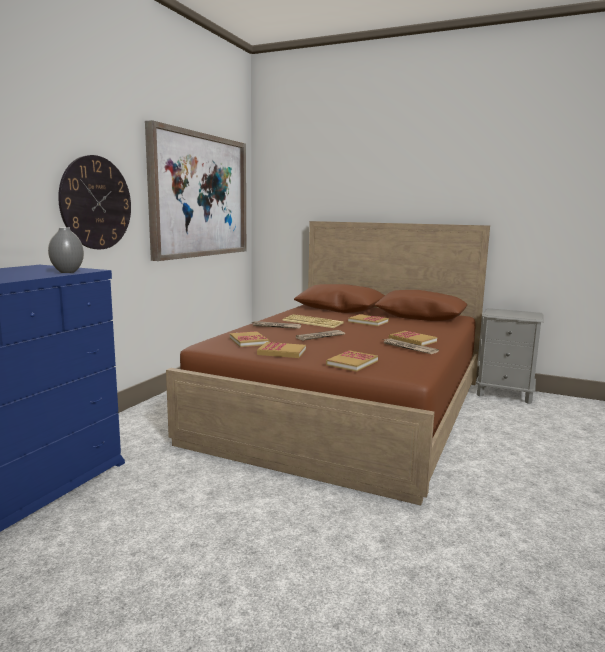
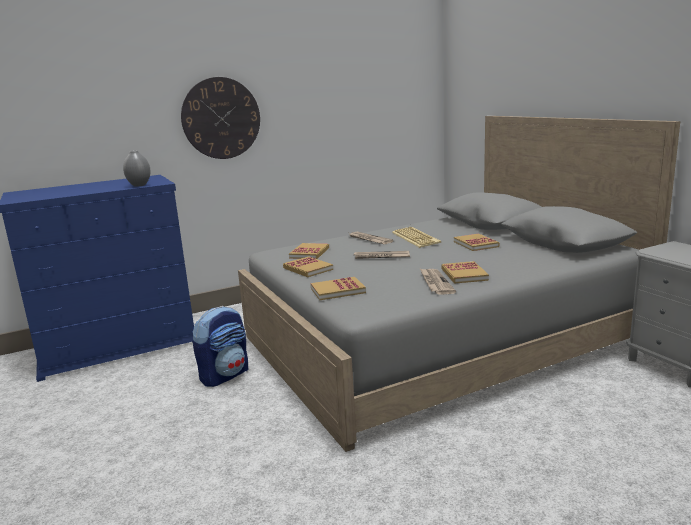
camera: 40 degrees right, 5 degrees up
(200, 196) = (356, 97): picture -> none
(210, 484) = (225, 375): none -> backpack
(348, 409) = (438, 339): brown bed -> grey bed

